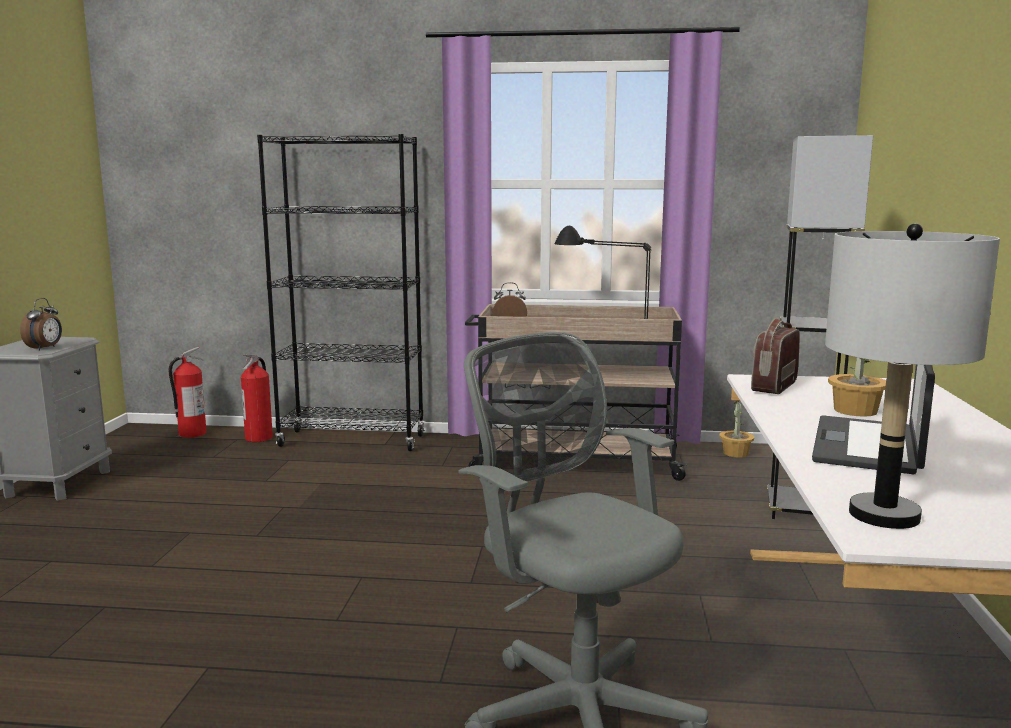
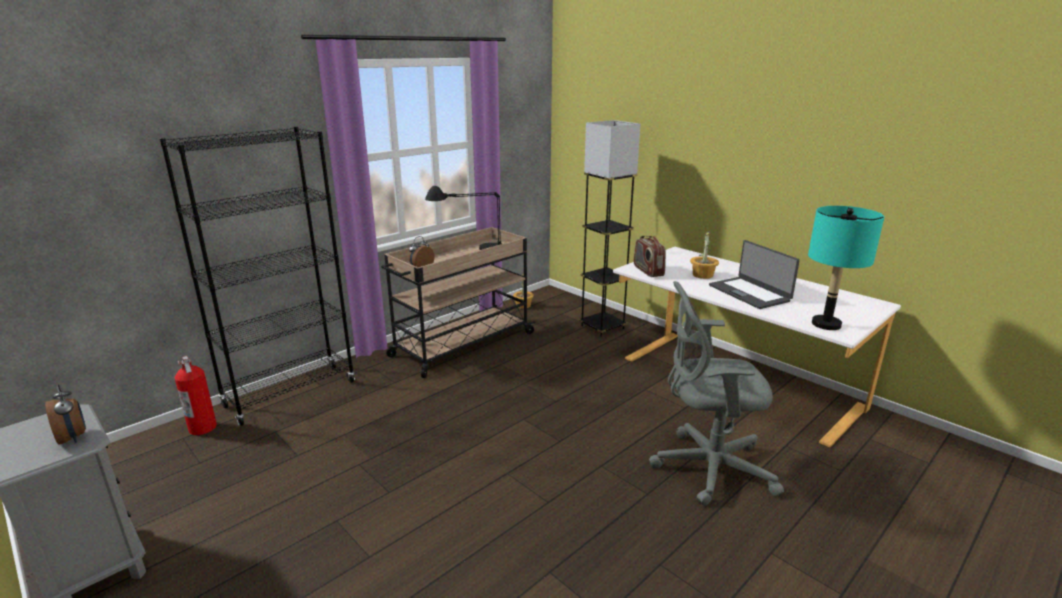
camera: 50 degrees left, 10 degrees up
(192, 434) = (120, 455): fire extinguisher -> none
(883, 515) = (826, 324): grey table lamp -> turquoise table lamp

